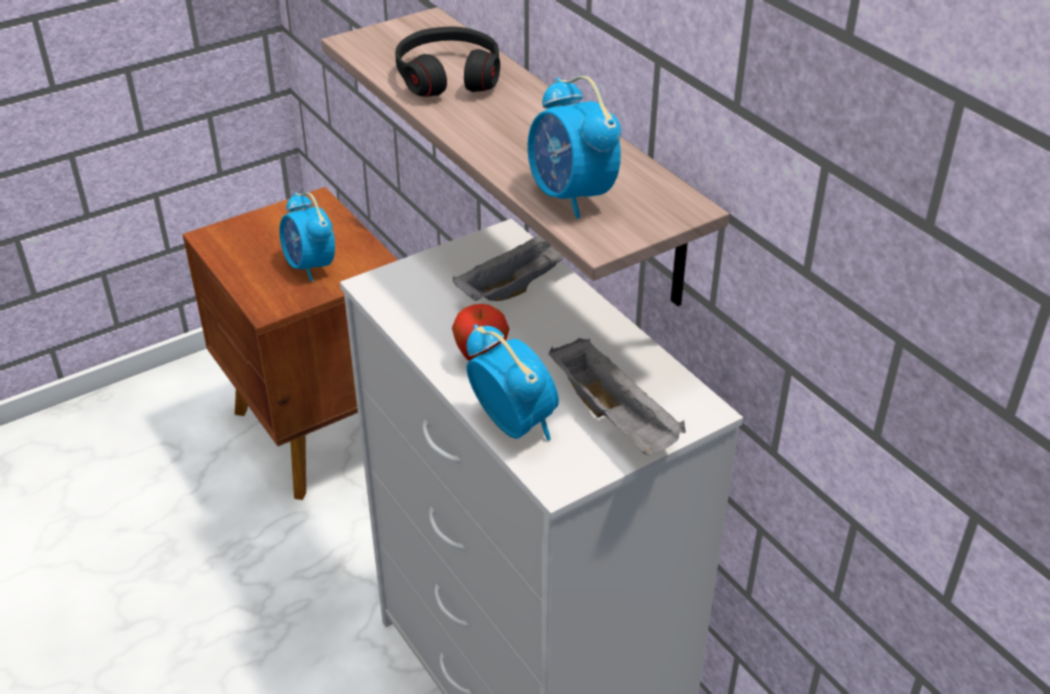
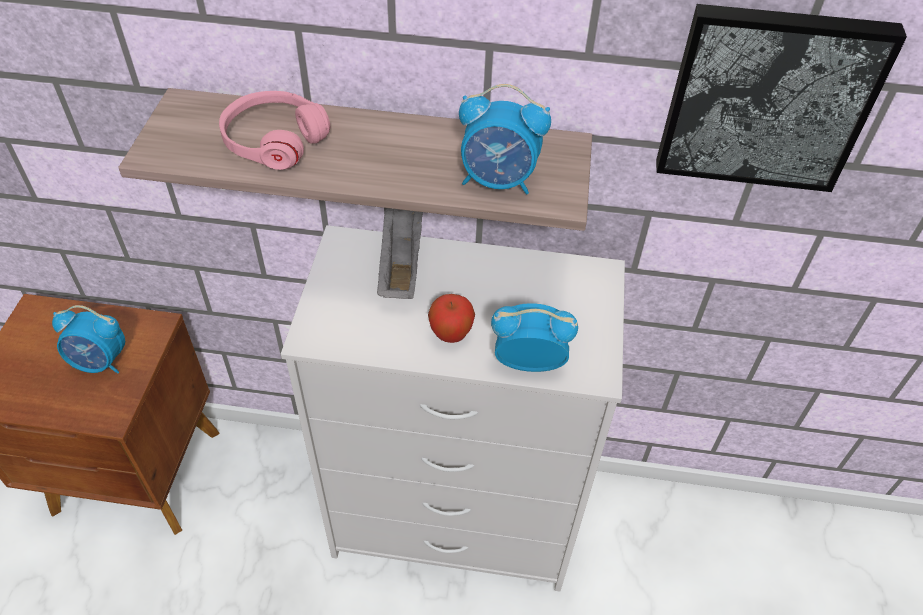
camera: 50 degrees left, 10 degrees up
(448, 76) = (274, 140): black headphones -> pink headphones
(615, 418) = (571, 312): grey tray -> none
(894, 243) = (767, 97): none -> picture

